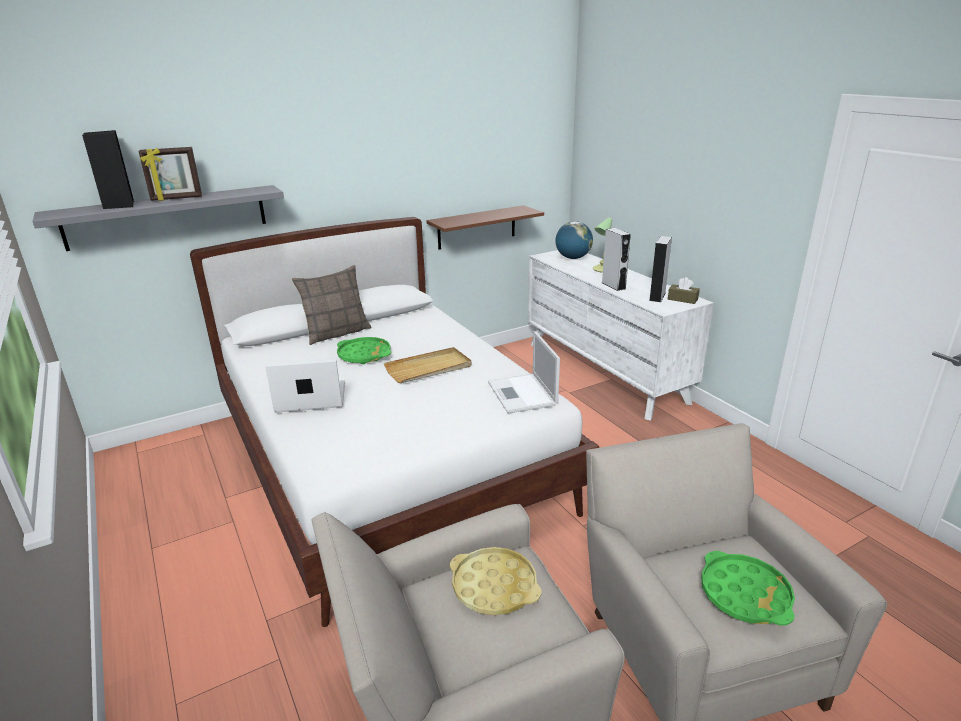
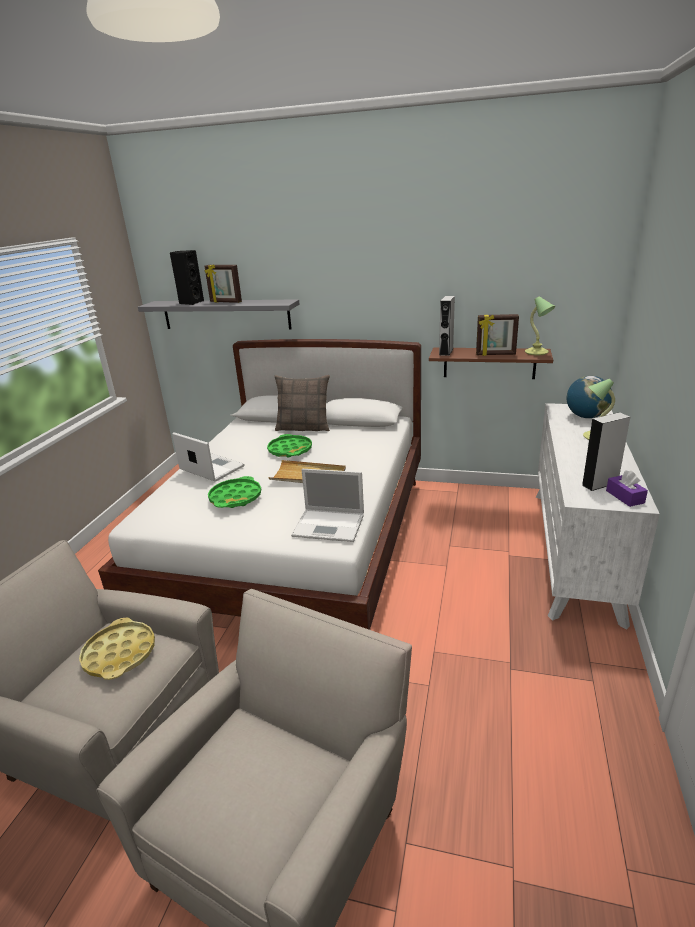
camera: 45 degrees right, 0 degrees up
(494, 216) = (495, 354): none -> picture frame
(521, 209) = (537, 352): none -> table lamp
(522, 394) = (330, 525): laptop -> laptop turned 105 degrees counterclockwise
(613, 286) = (573, 457): grey speaker -> grey speaker (446, 352)
(682, 299) = (625, 497): brown tissue box -> purple tissue box
(745, 594) = (229, 798): green tray -> green tray (235, 497)

